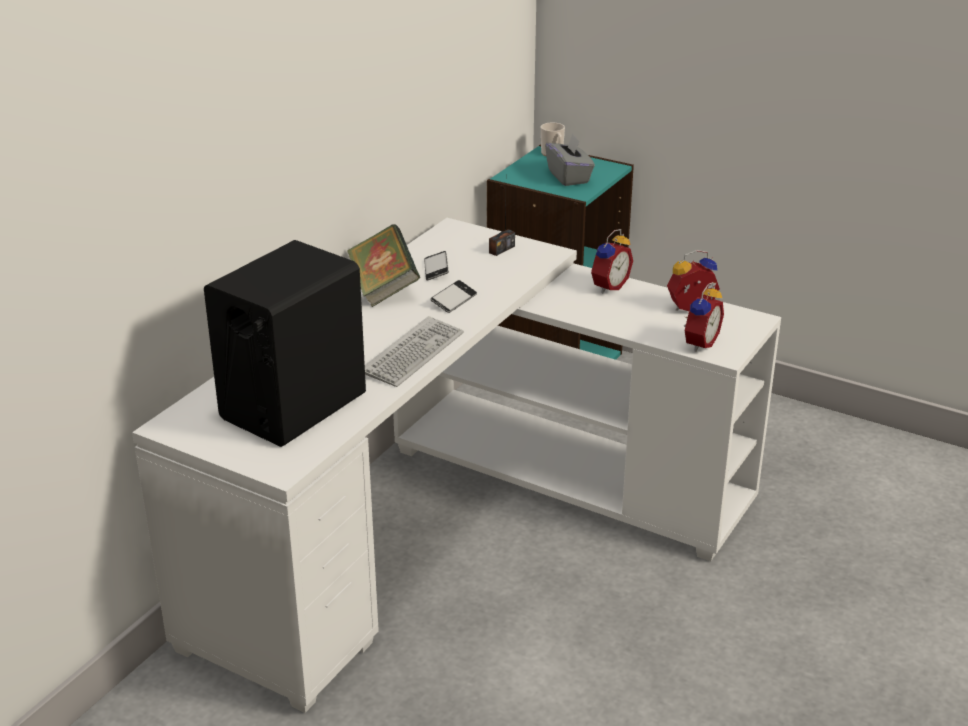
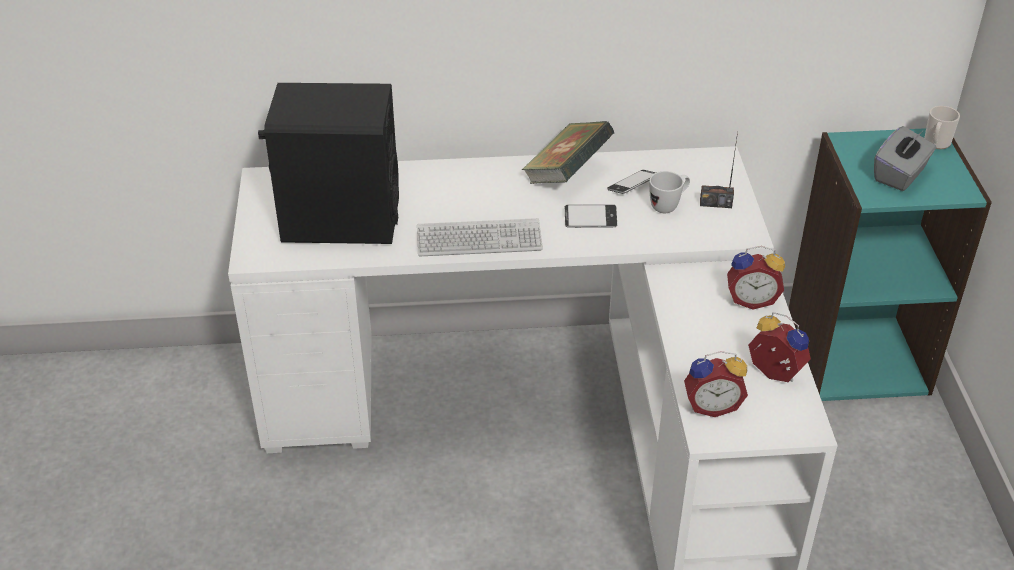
camera: 55 degrees right, 10 degrees up
(479, 266) = (668, 206): none -> white mug

